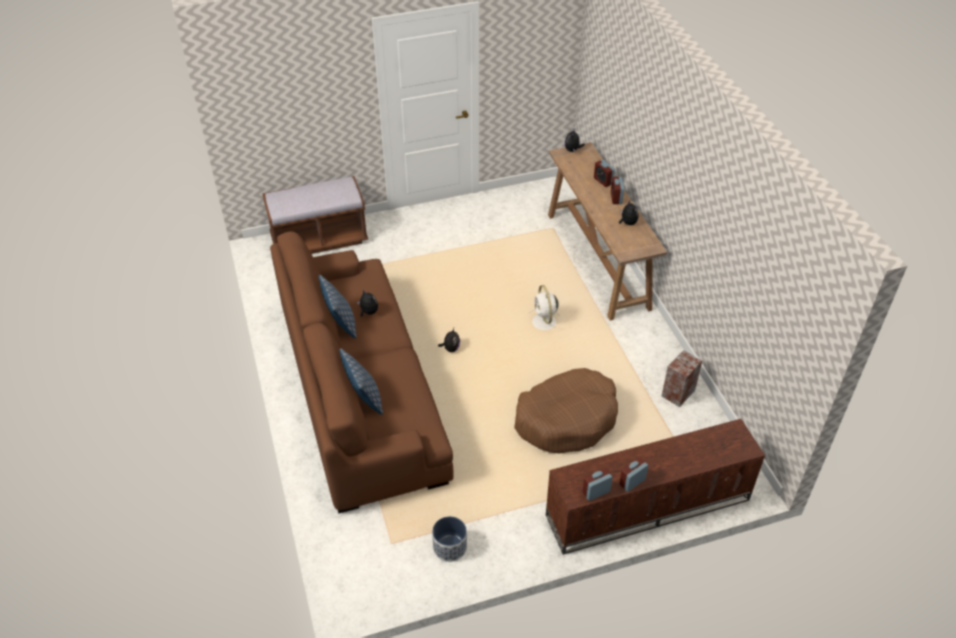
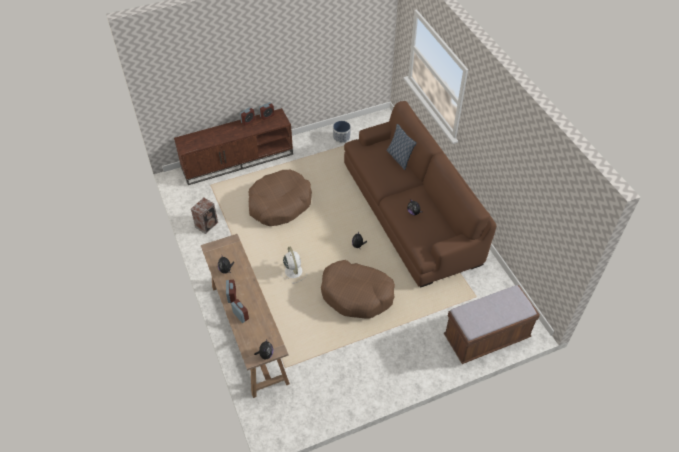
camera: 175 degrees right, 5 degrees up
(341, 324) = (429, 203): pillow -> none
(462, 290) = (357, 294): none -> brown dog bed

